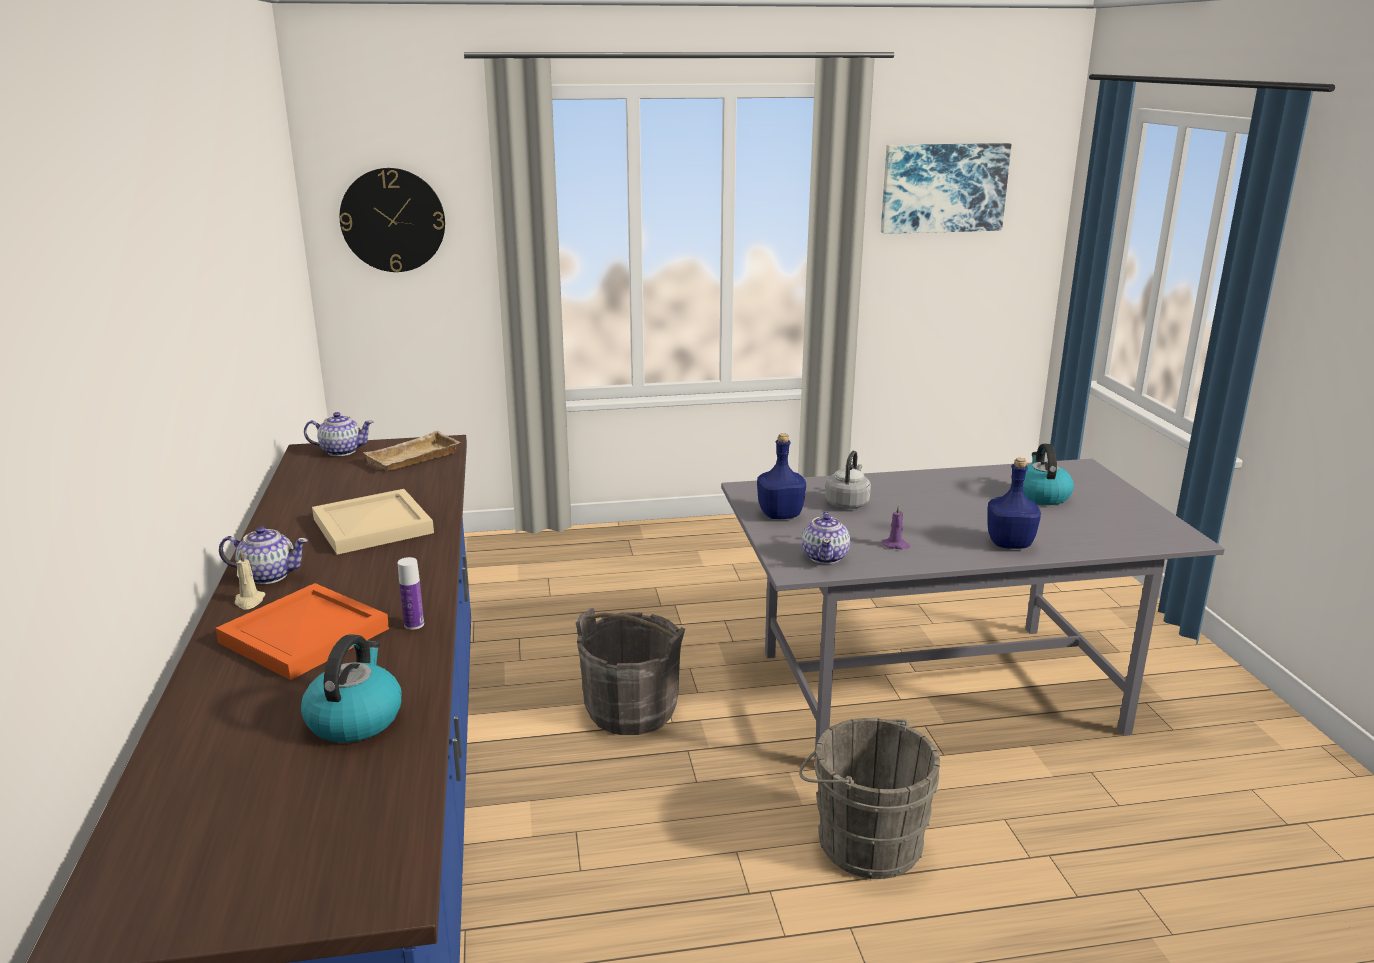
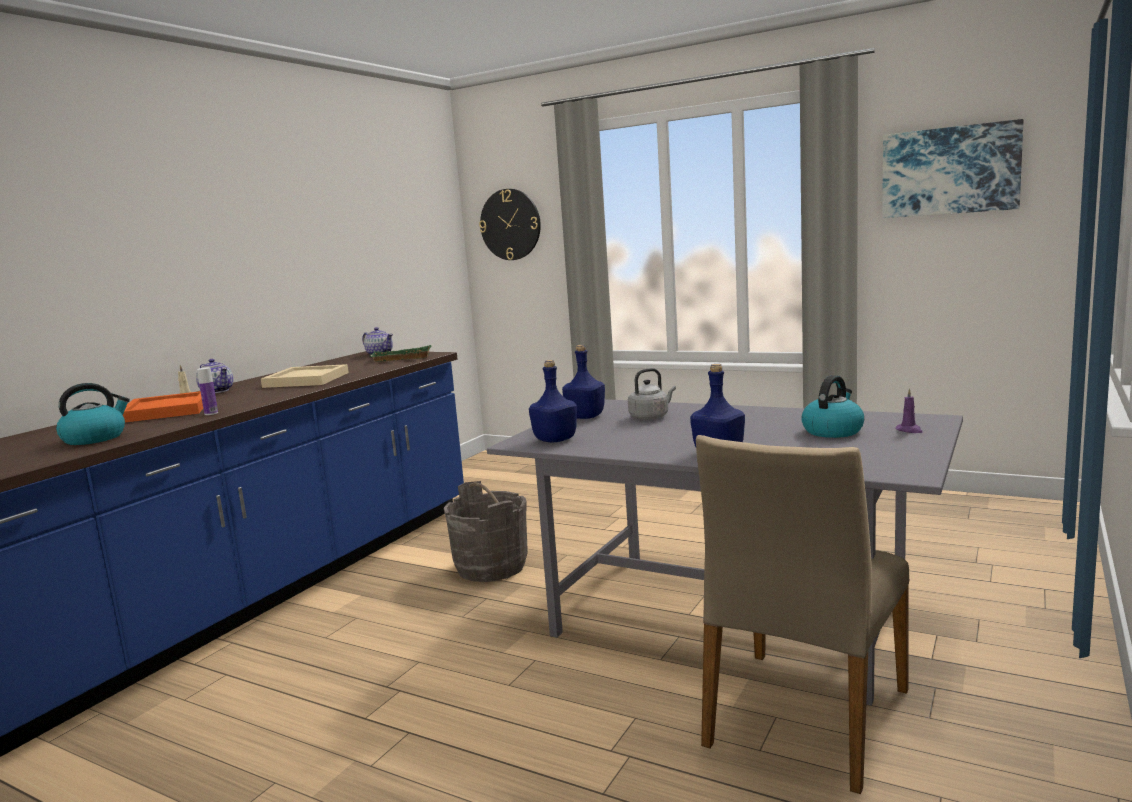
camera: 40 degrees right, 10 degrees down
(413, 459) = (401, 359): beige tray -> green tray
(825, 556) = (556, 440): teapot -> blue bottle
(863, 840) = (506, 688): grey bucket -> none
(896, 545) = (623, 441): purple candle -> purple candle (909, 430)
(1107, 763) = (804, 717): none -> beige chair

